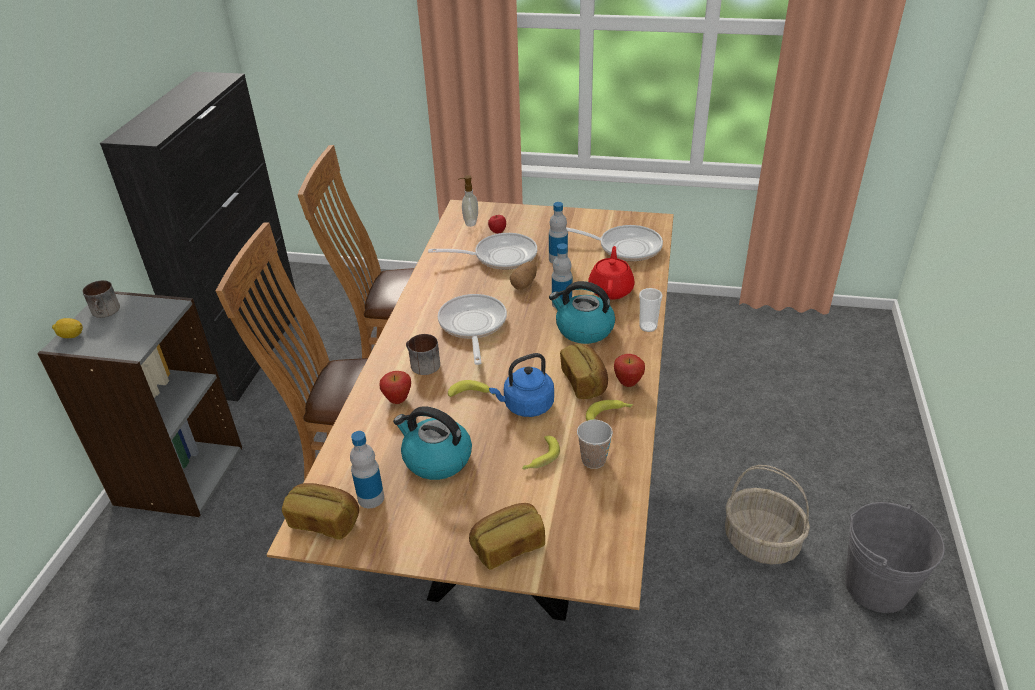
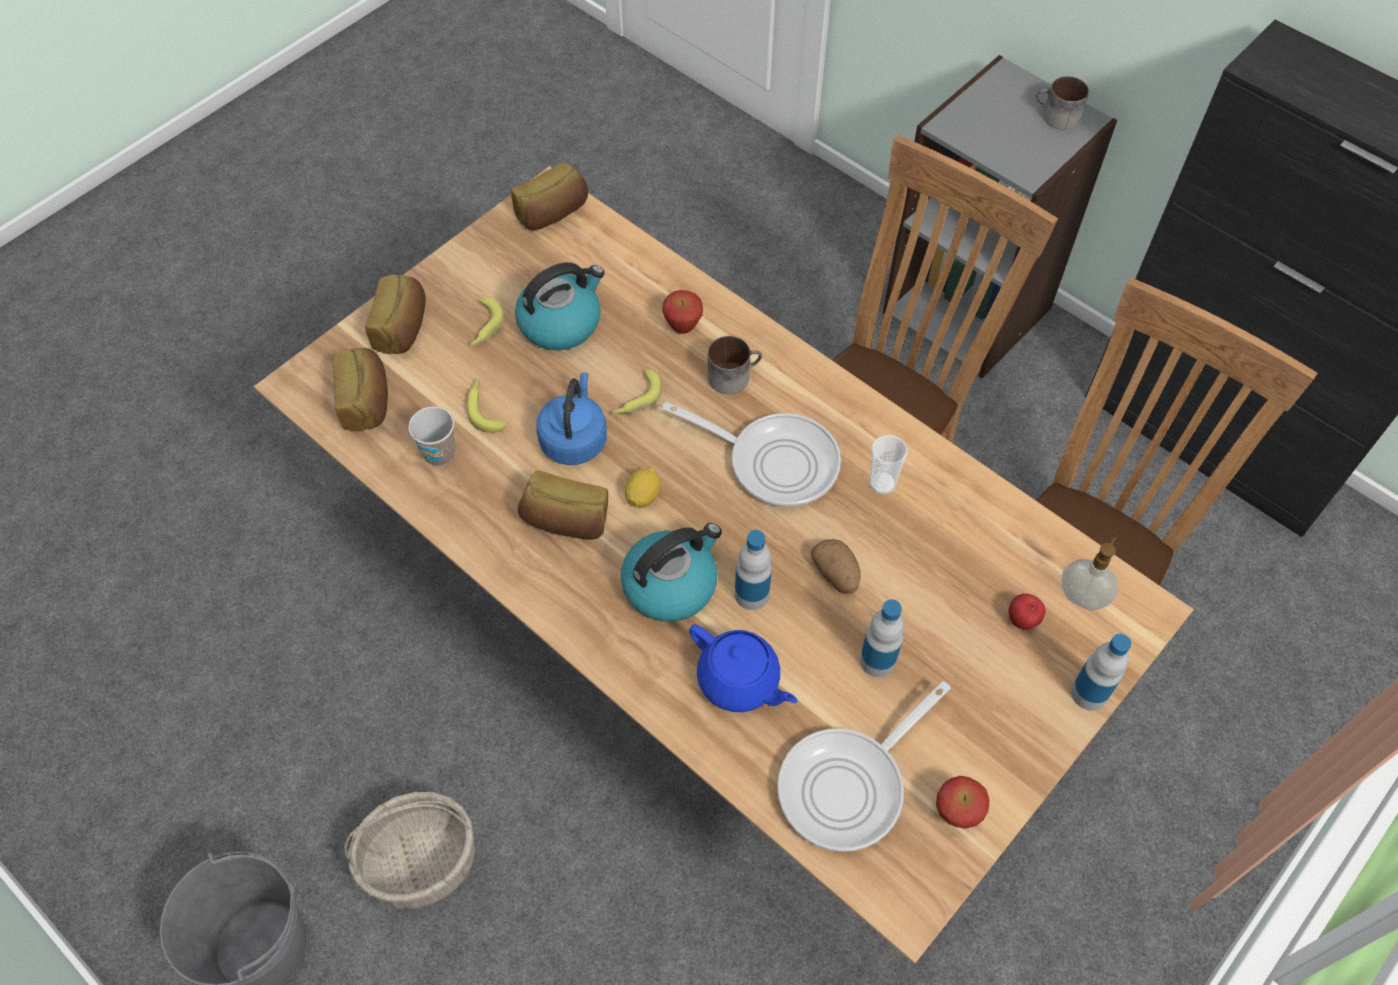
camera: 120 degrees right, 20 degrees up
(71, 336) = (1017, 83): lemon -> lemon (643, 496)
(371, 498) = (552, 254): bottle -> bottle (1089, 693)
(499, 257) = (939, 583): frying pan -> none
(589, 524) = (366, 401): none -> bread
(609, 414) = (493, 511): banana -> banana (484, 327)
(611, 290) = (739, 681): red teapot -> blue teapot
(628, 383) = (526, 565): apple -> apple (956, 814)
(648, 327) = (615, 668): cup -> cup (882, 483)

